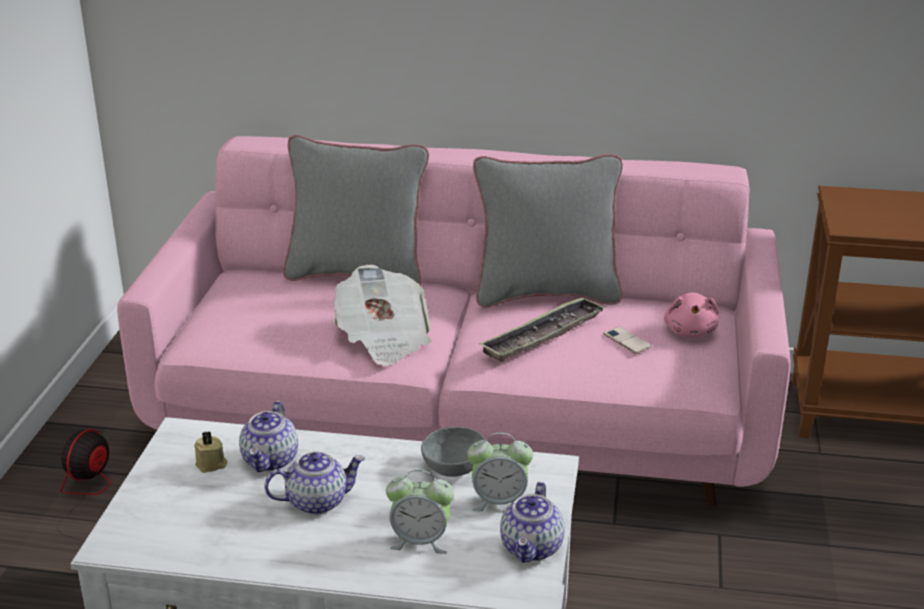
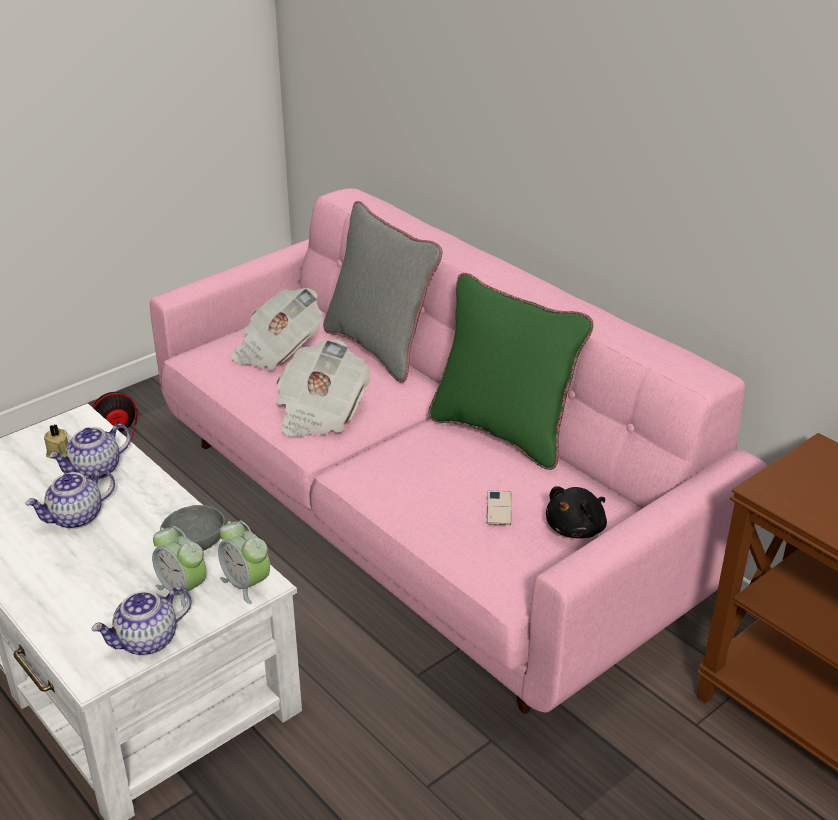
camera: 40 degrees right, 5 degrees up
(273, 309) = (277, 350): none -> newspaper
(317, 501) = (76, 518): teapot -> teapot turned 120 degrees clockwise
(420, 541) = (89, 588): alarm clock -> alarm clock (246, 584)
(542, 336) = (435, 468): tray -> none
(546, 294) = (503, 432): grey pillow -> green pillow
(690, 331) = (577, 528): pink plush toy -> black plush toy

